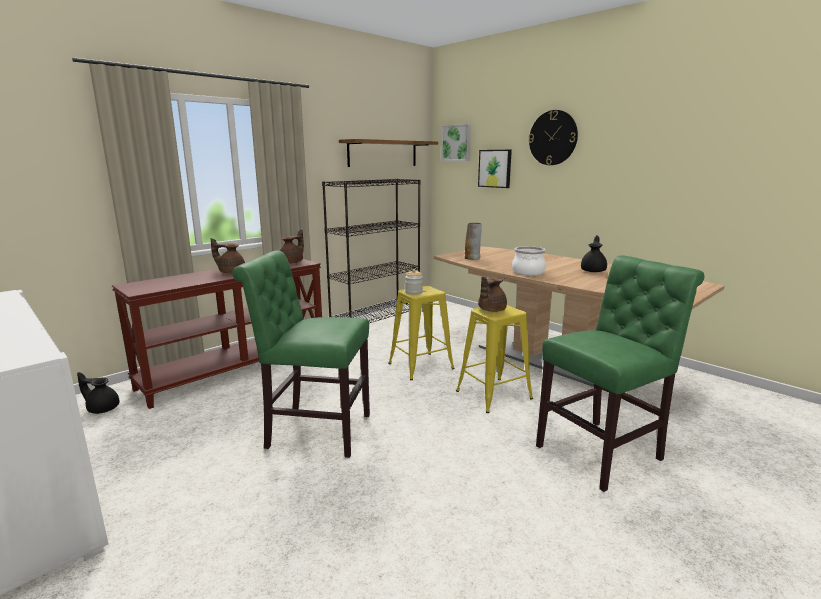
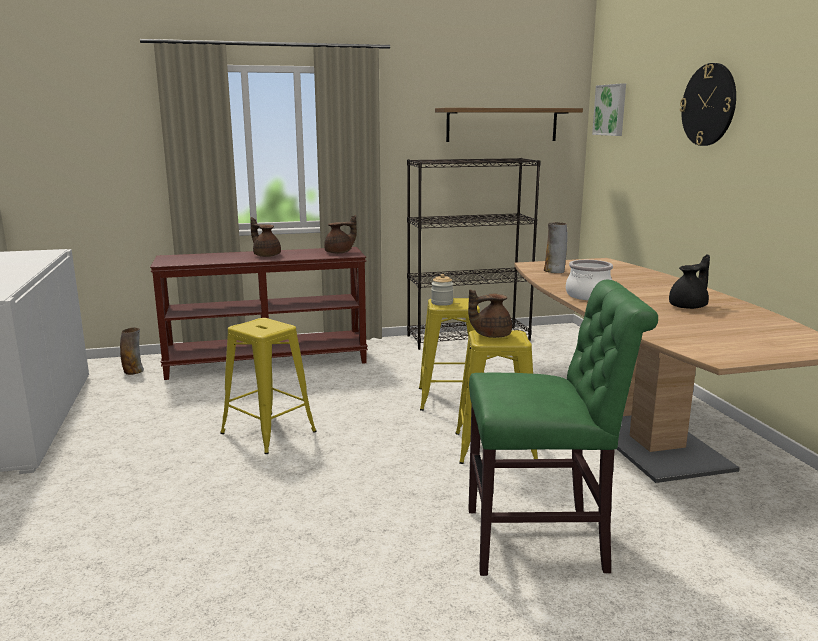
camera: 30 degrees right, 0 degrees up
(102, 408) = (133, 371): black teapot -> vase
(314, 431) = (268, 432): green chair -> yellow stool
(495, 168) = (646, 148): picture -> none

